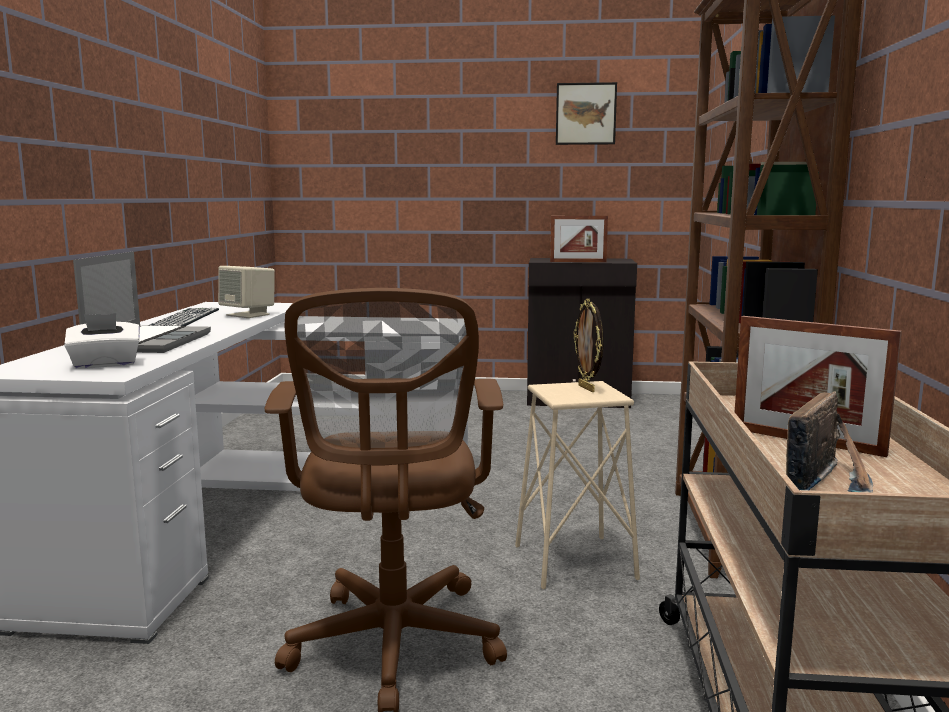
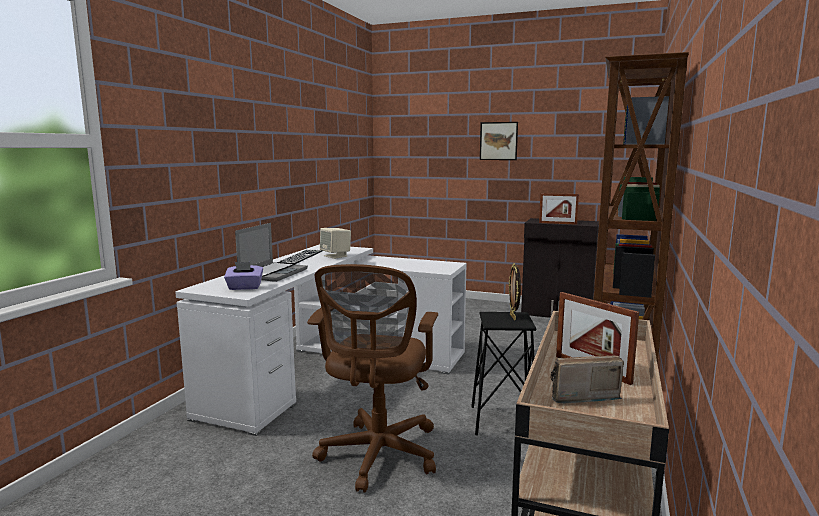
camera: 15 degrees right, 0 degrees up
(105, 364) = (244, 287): white tissue box -> purple tissue box
(574, 562) = (503, 421): beige stool -> black stool
(585, 114) = (570, 125): picture -> picture (498, 141)
(830, 480) = (579, 396): radio -> radio turned 150 degrees counterclockwise

